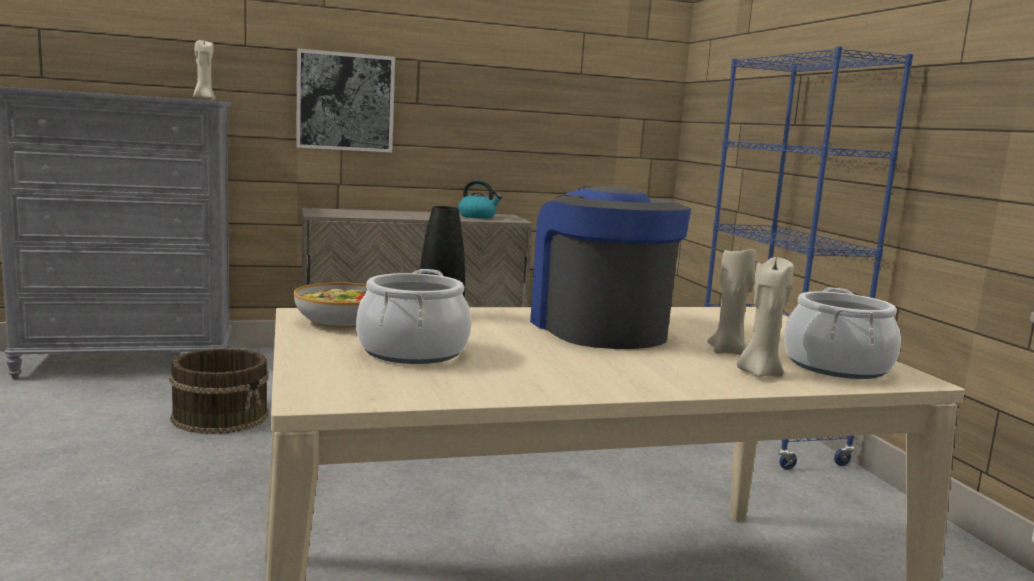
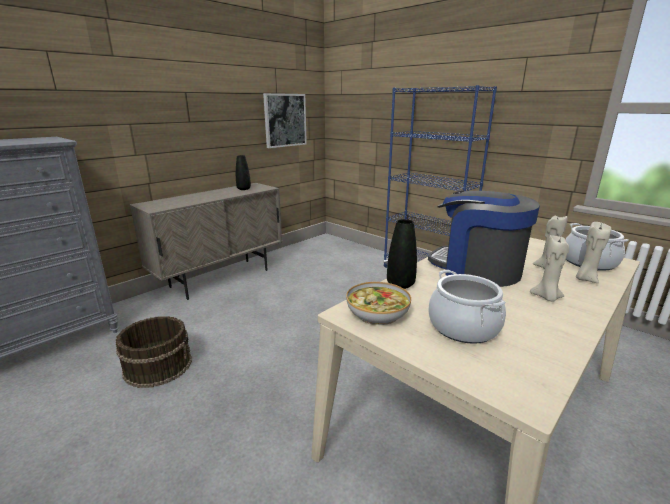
camera: 30 degrees left, 10 degrees up
(204, 99) = (52, 140): beige candle -> beige candle (546, 297)
(345, 102) = (143, 126): picture -> picture (285, 120)
(477, 216) = (243, 189): kettle -> black vase

